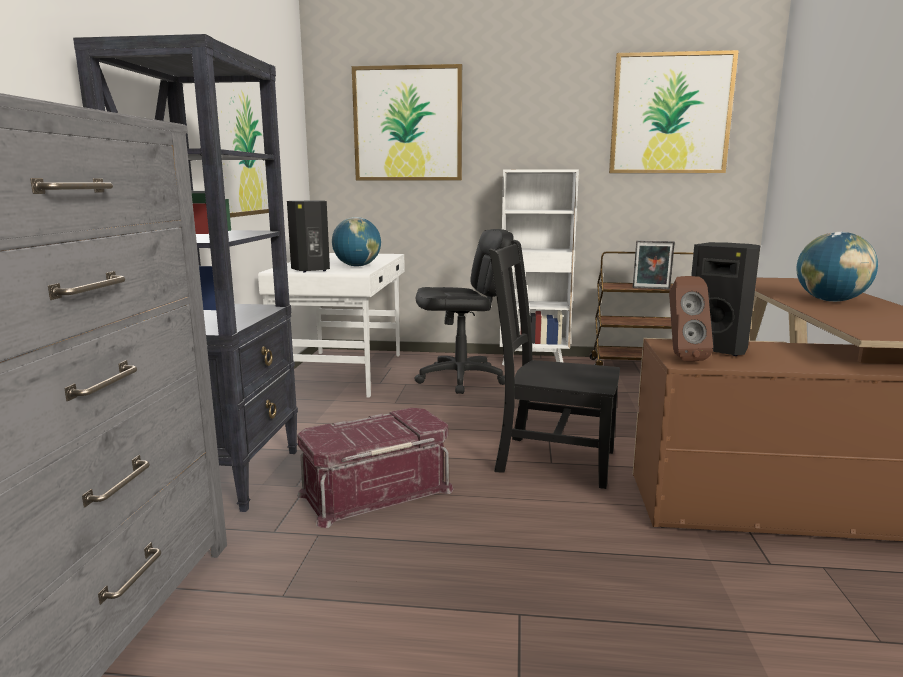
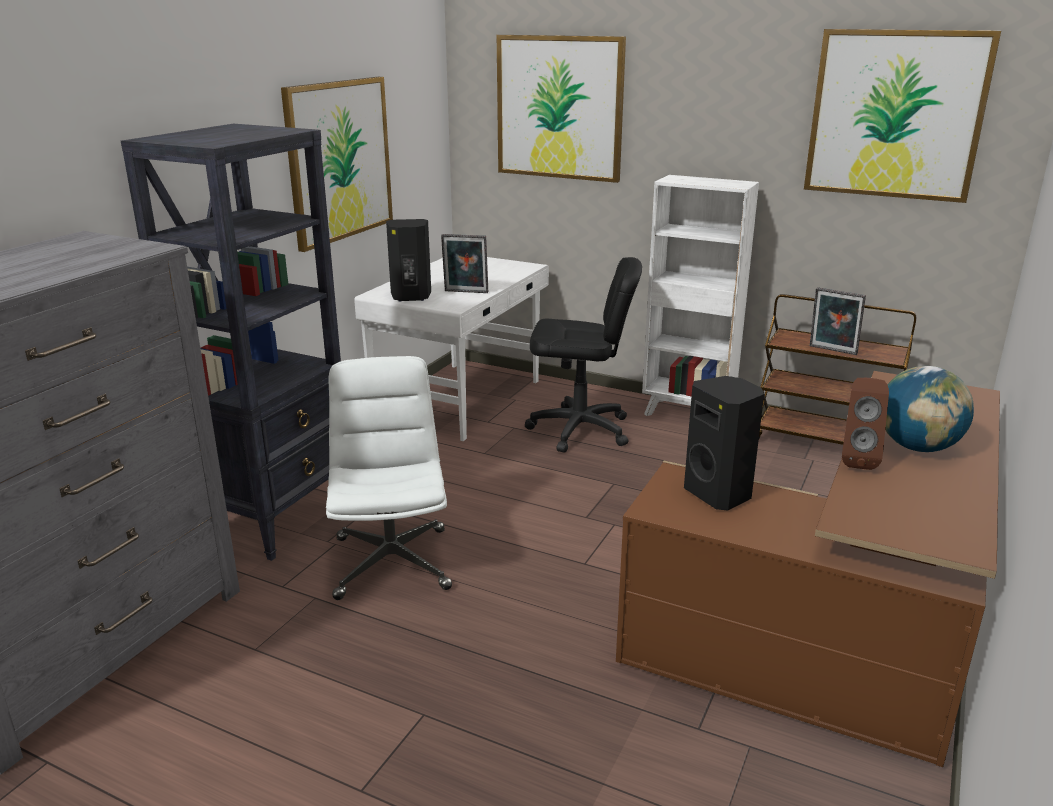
camera: 20 degrees right, 10 degrees up
(357, 266) = (465, 292): globe -> picture frame
(375, 491) = (391, 562): red storage box -> white office chair
(551, 460) = (587, 560): black chair -> none
(682, 358) = (659, 502): brown speaker -> brown speaker (857, 460)

